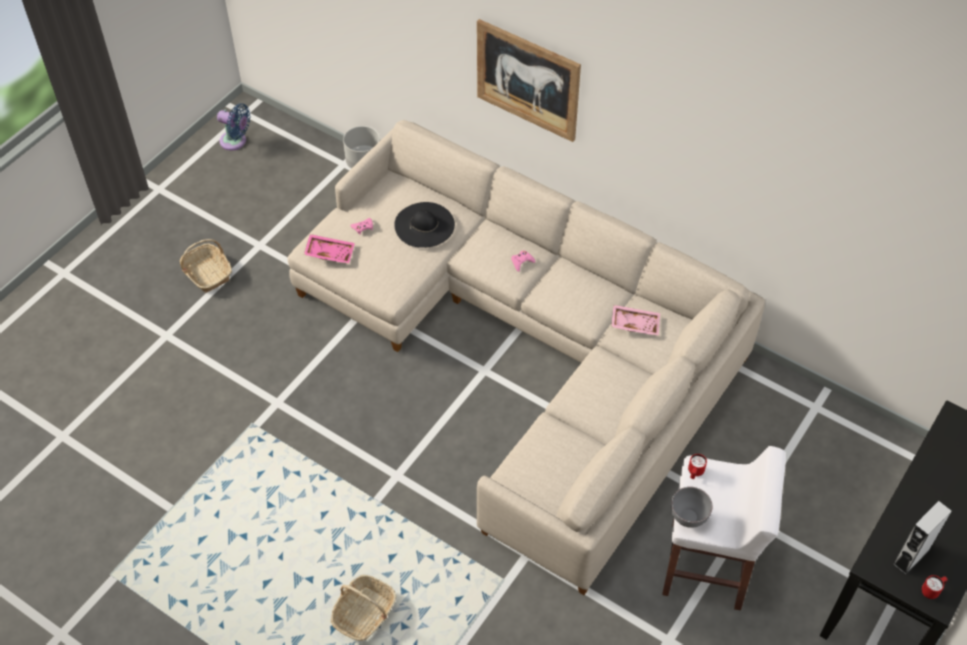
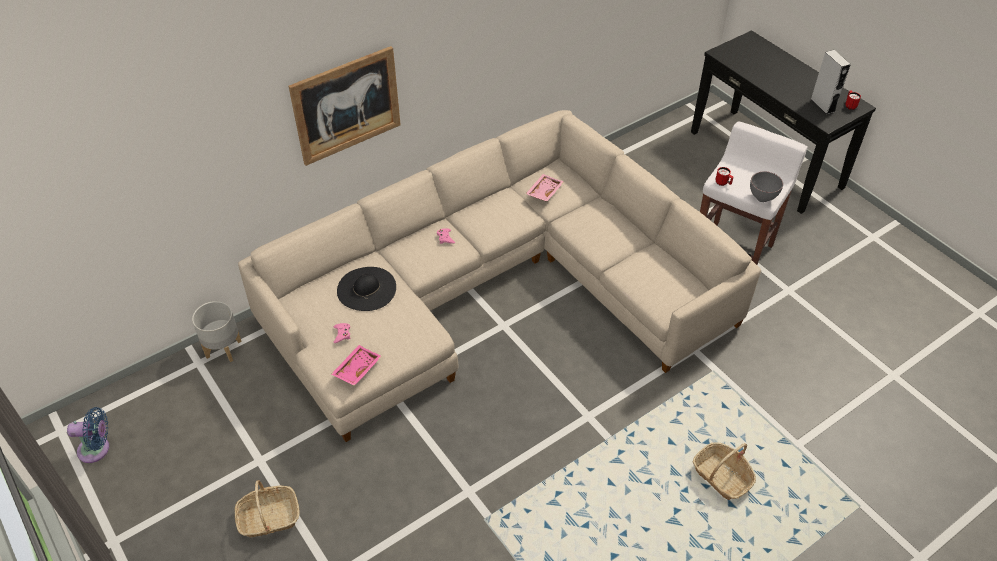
camera: 70 degrees left, 5 degrees down
(235, 142) = (97, 449): blue fan -> blue fan turned 45 degrees clockwise

